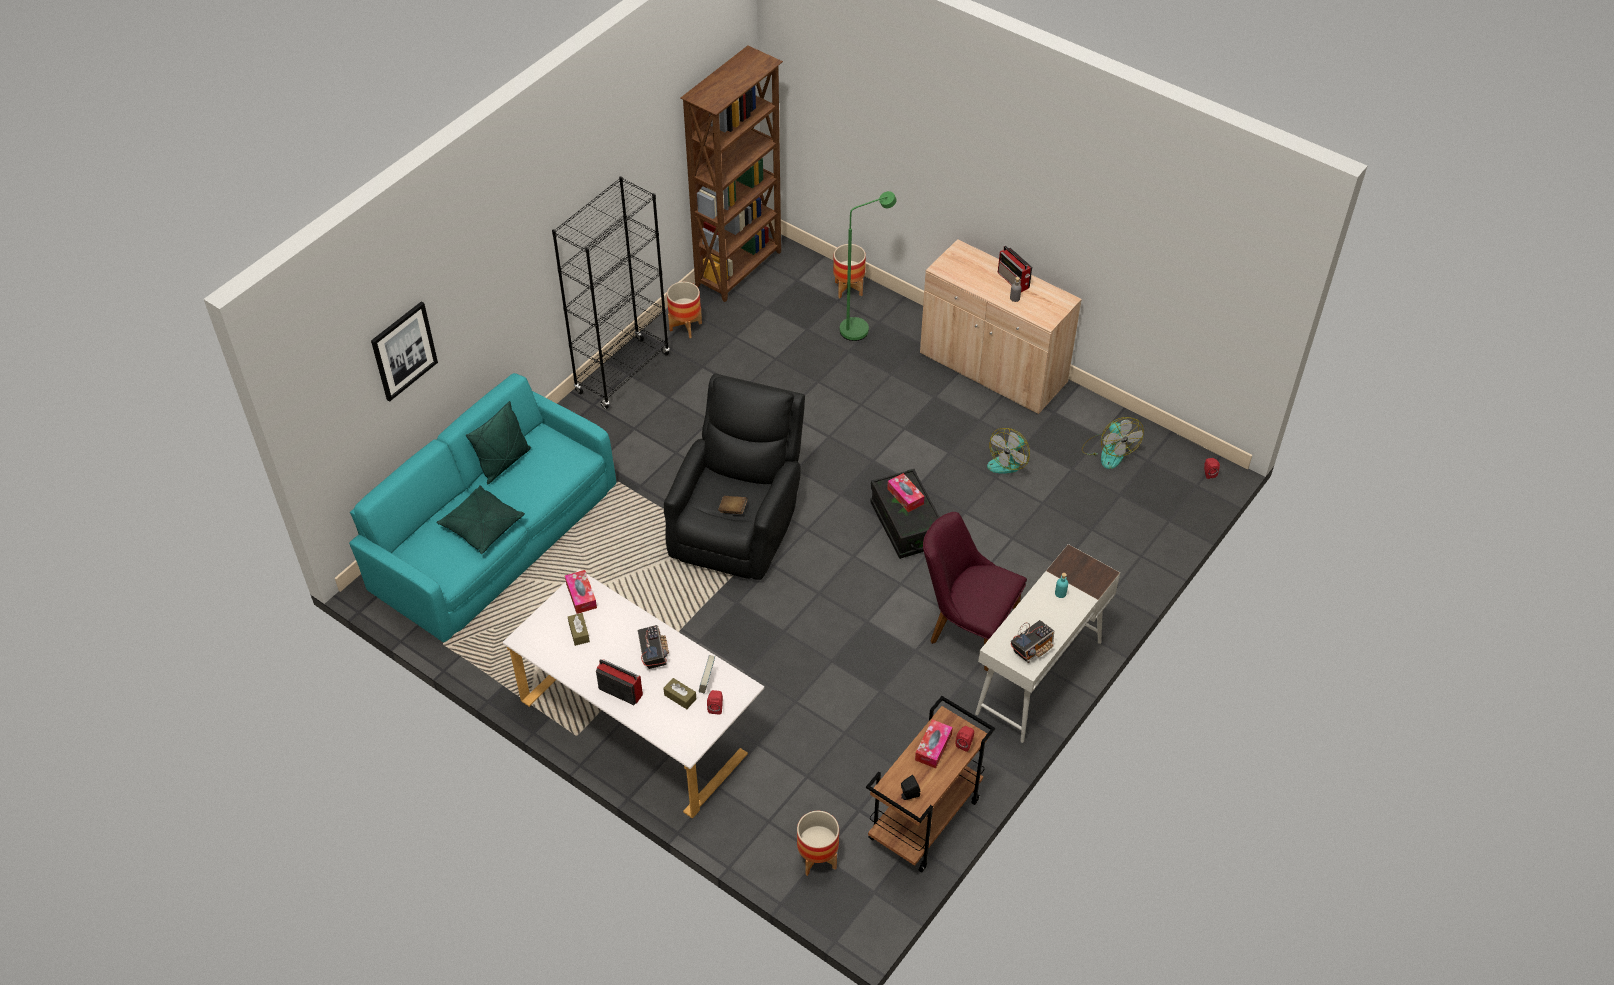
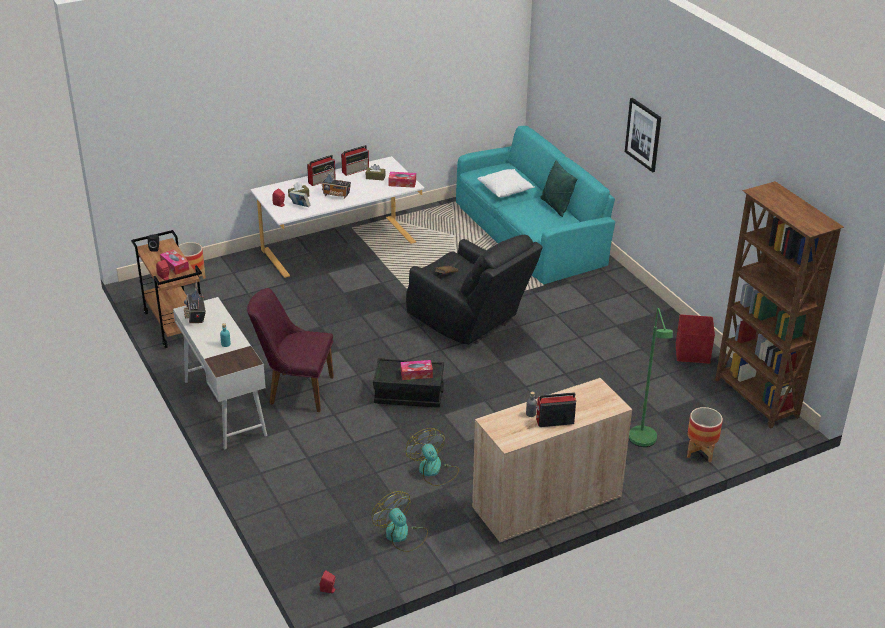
camera: 115 degrees right, 15 degrees down
(403, 351) = (580, 82): picture -> picture (643, 134)
(482, 526) = (505, 190): green pillow -> white pillow
(568, 664) = (356, 170): none -> radio
(622, 373) = (654, 312): black bookcase -> none
(685, 326) = (693, 353): planter -> red storage box
(965, 628) = (294, 390): purple chair -> purple chair turned 135 degrees counterclockwise
(1109, 451) = (401, 535): fan -> fan turned 45 degrees clockwise

